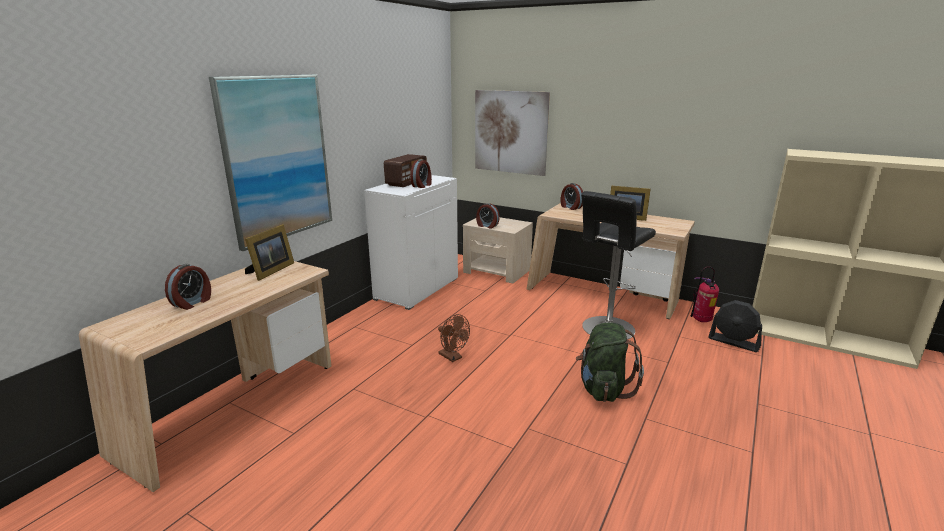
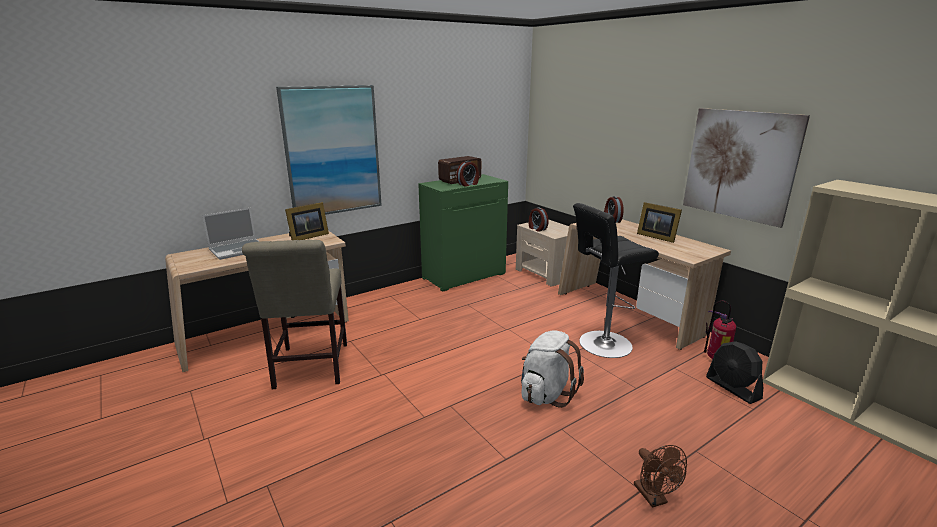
camera: 25 degrees right, 0 degrees up
(192, 303) = (238, 250): alarm clock -> laptop
(333, 434) = (310, 368): none -> beige chair
(416, 288) = (464, 275): white cabinet -> green cabinet
(453, 357) = (442, 336): brown fan -> brown fan (654, 498)
(510, 132) = (572, 142): picture -> picture (739, 165)
(603, 389) = (546, 394): green backpack -> white backpack

